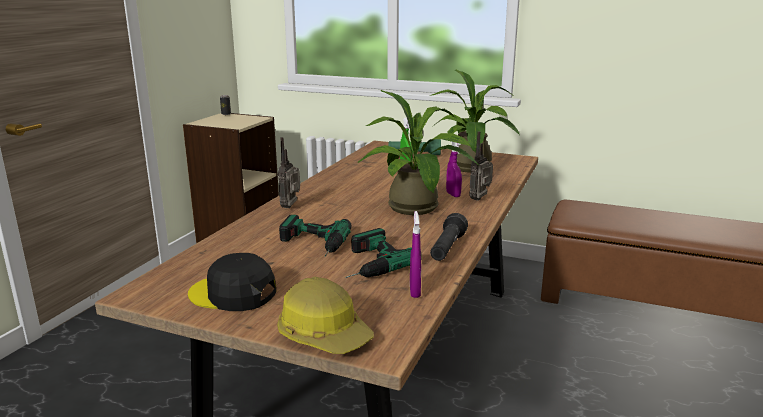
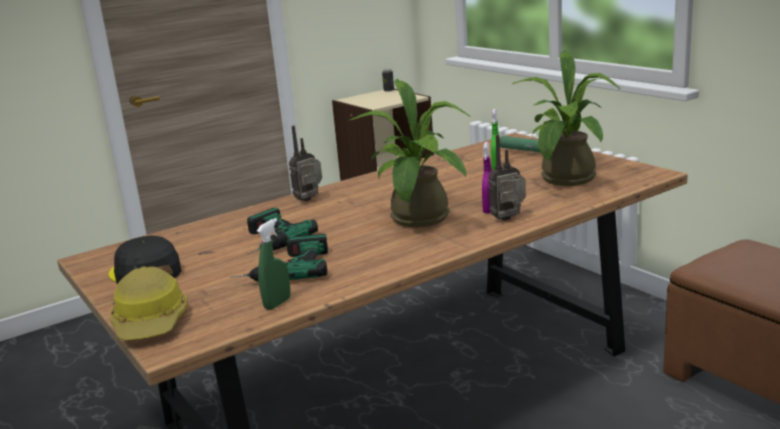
camera: 35 degrees right, 0 degrees up
(415, 291) = (277, 303): purple spray bottle -> green spray bottle
(447, 248) = (377, 268): black flashlight -> none

